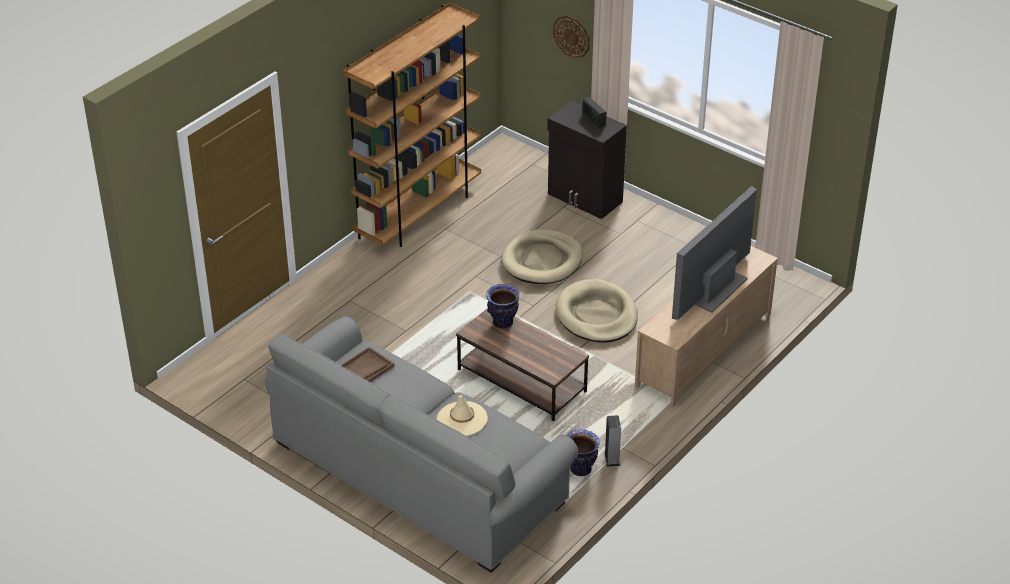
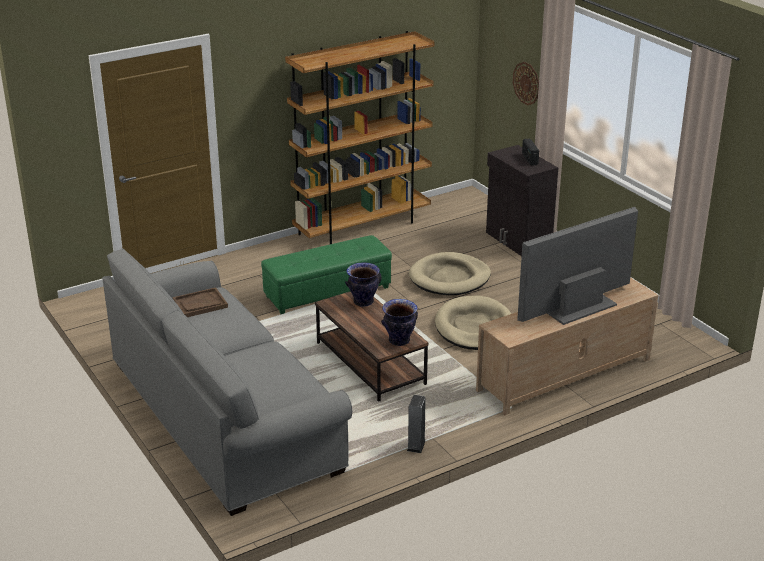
camera: 20 degrees right, 10 degrees down
(432, 305) = (327, 291): none -> green ottoman
(462, 419) = (258, 360): beige hat -> none
(581, 469) = (379, 447): vase -> vase (399, 341)

